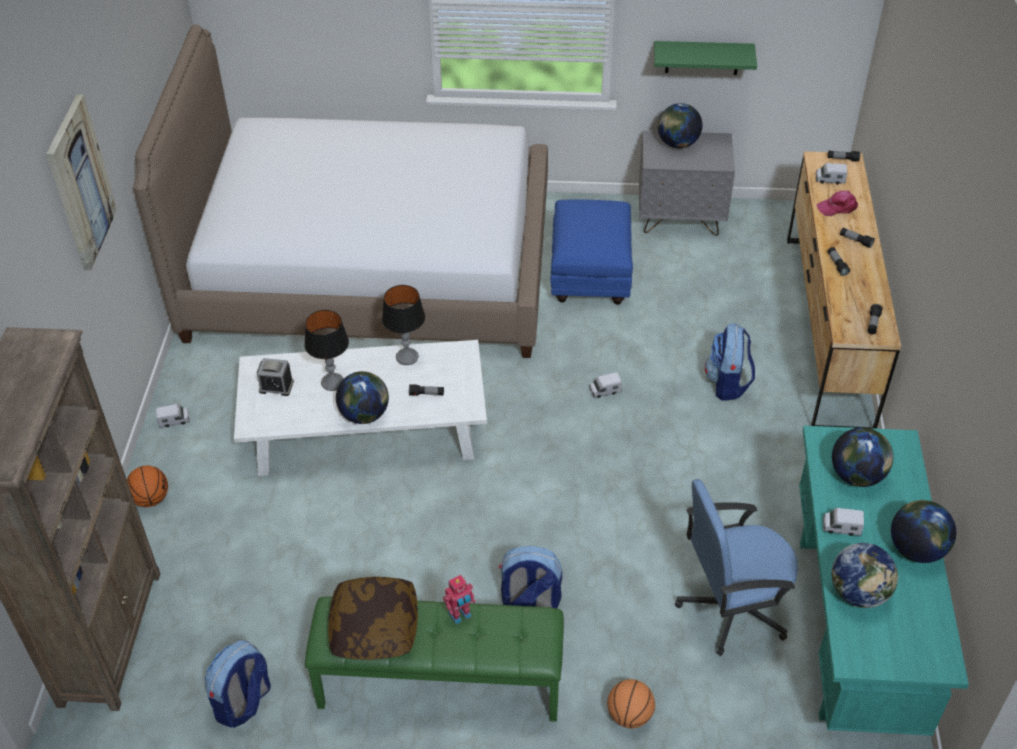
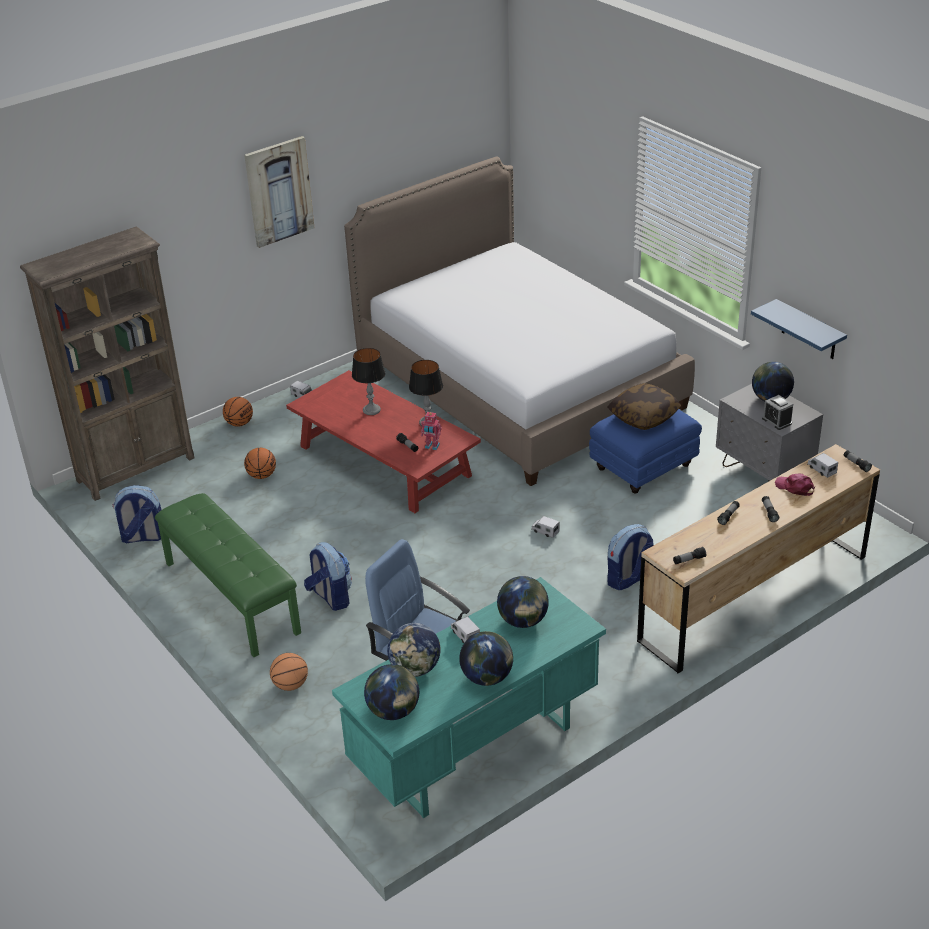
camera: 50 degrees right, 10 degrees down
(266, 535) = (261, 475): none -> basketball
(276, 386) = (342, 394): alarm clock -> alarm clock (776, 421)
(365, 415) = (361, 435): globe -> globe (394, 711)
(366, 427) = (386, 460): white coffee table -> red coffee table
(374, 627) = (200, 520): pillow -> pillow (643, 416)
(460, 615) = (243, 545): toy robot -> toy robot (432, 446)
(702, 57) = (809, 330): green shelf -> blue shelf

